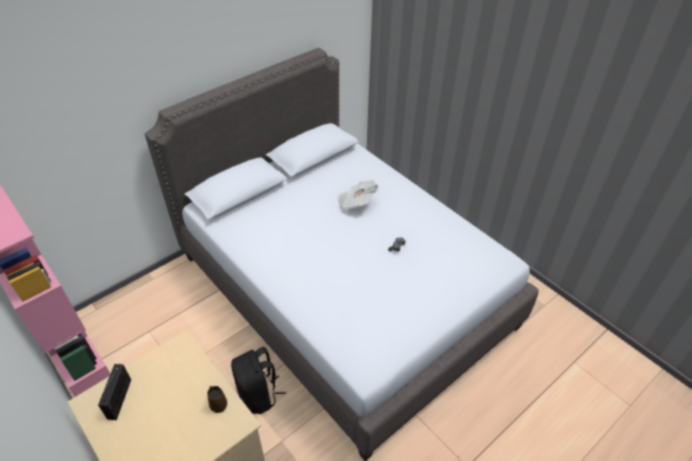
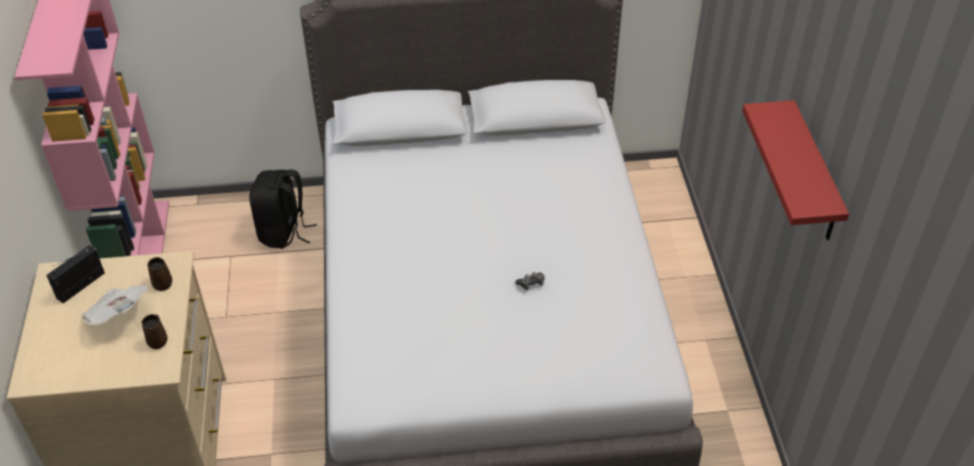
camera: 35 degrees right, 0 degrees up
(184, 363) = (162, 283): none -> brown mug
(258, 395) = (287, 390): black backpack -> black backpack (284, 232)
(356, 203) = (532, 204): newspaper -> newspaper (118, 315)
(546, 109) = (814, 175): none -> red shelf

